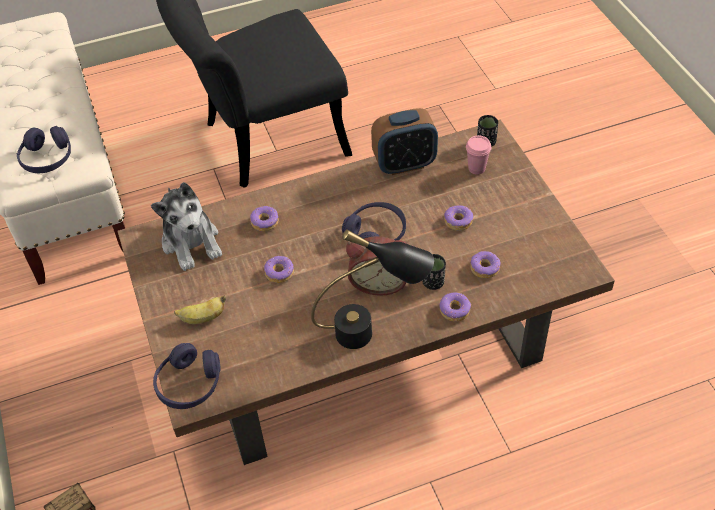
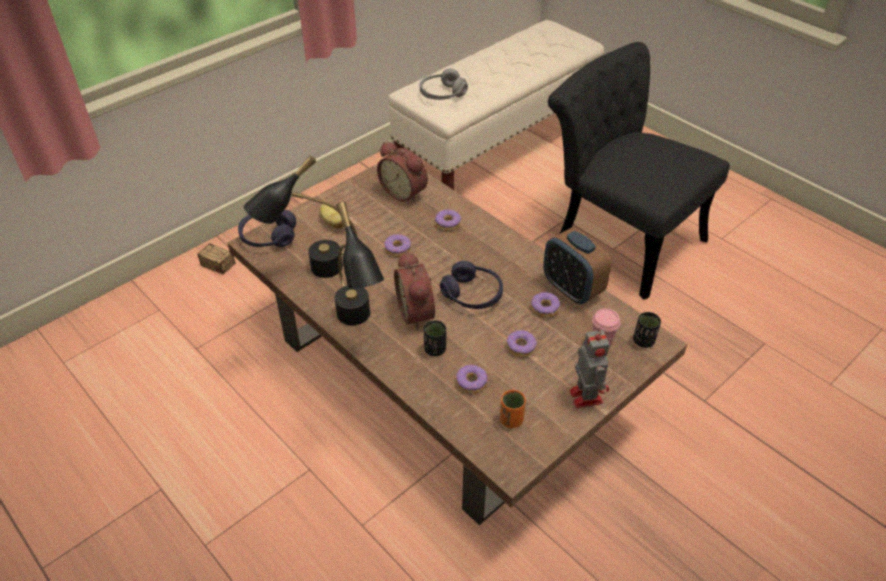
camera: 65 degrees right, 5 degrees down
(47, 158) = (442, 94): purple headphones -> grey headphones
(192, 242) = (405, 192): plush toy -> alarm clock
(271, 356) = (311, 271): none -> black table lamp
(455, 310) = (409, 374): donut -> donut (545, 309)
(528, 199) = (585, 395): none -> toy robot
(536, 254) = (511, 420): none -> orange cup

